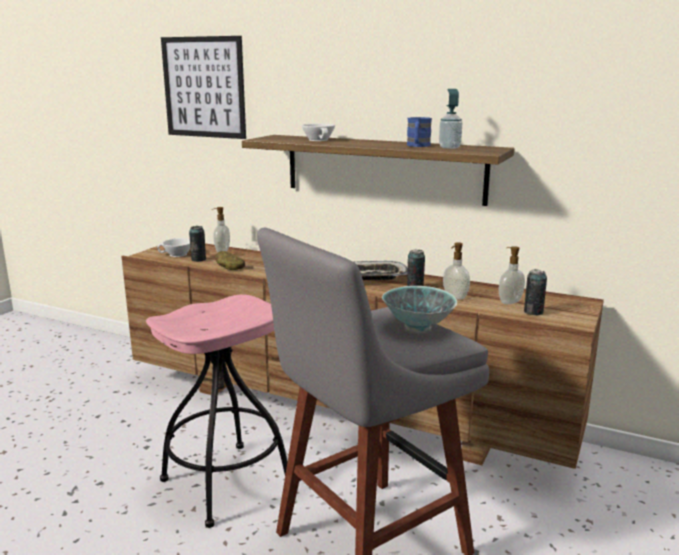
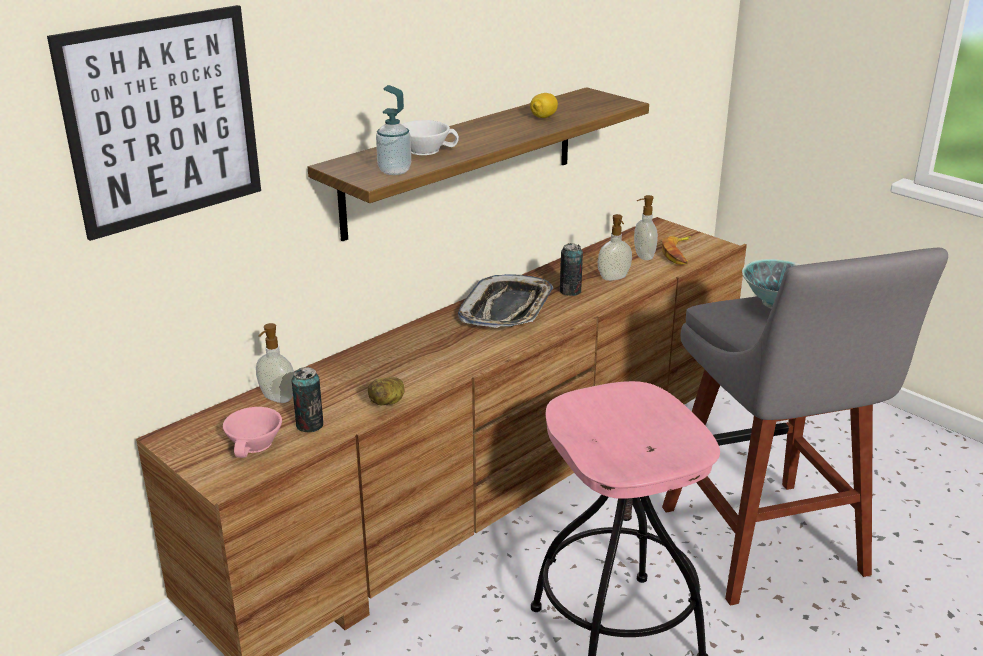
camera: 70 degrees left, 10 degrees up
(177, 254) = (256, 444): white cup -> pink cup
(418, 146) = (543, 117): blue mug -> lemon
(449, 147) = (570, 108): soap dispenser -> soap dispenser (394, 171)
(533, 312) = (679, 254): can -> banana

